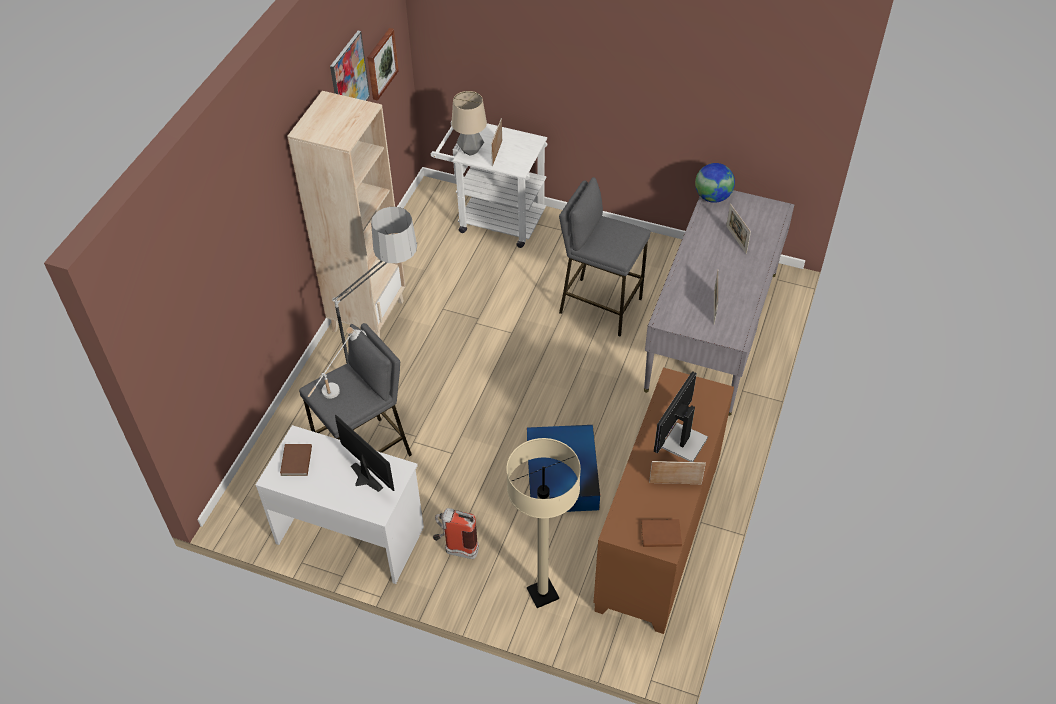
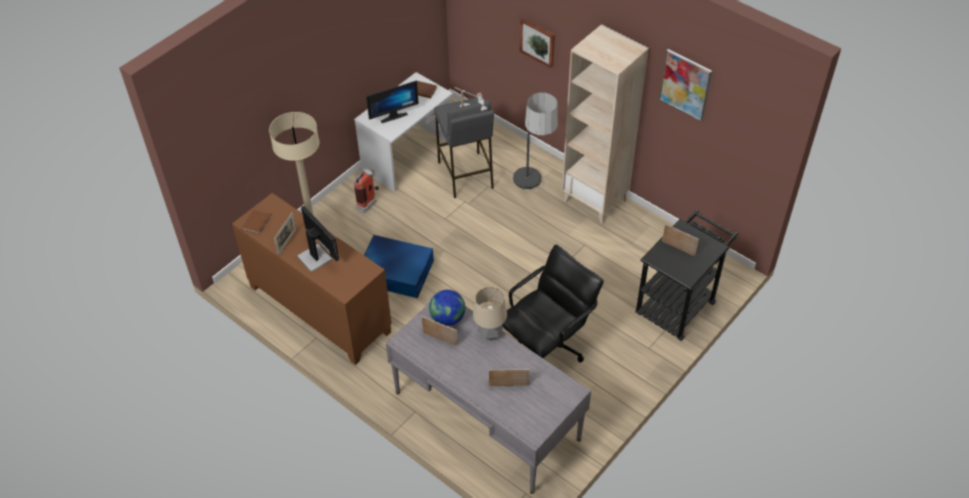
camera: 110 degrees right, 0 degrees up
(381, 63) = (731, 126): picture -> picture (538, 42)
(471, 150) = (687, 232): table lamp -> table lamp (490, 335)
(493, 219) = (679, 303): white cart -> black cart
(600, 306) = (547, 346): grey stool -> black office chair
(712, 197) = (569, 389): globe -> globe (447, 318)

